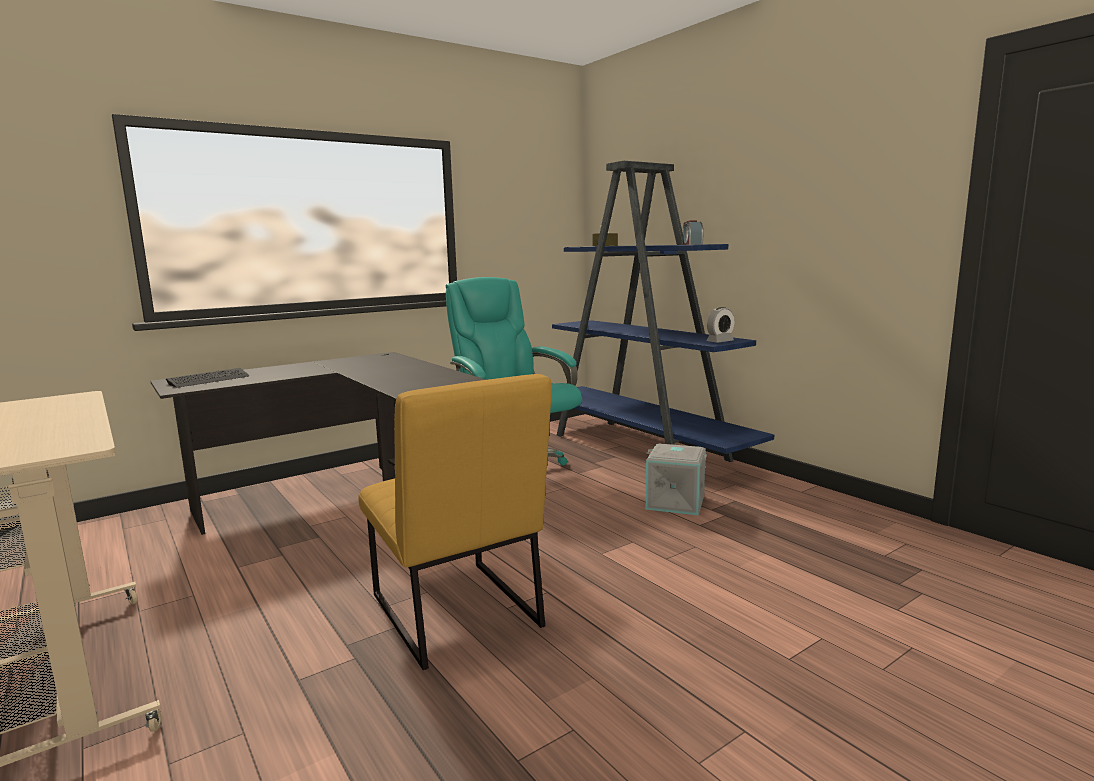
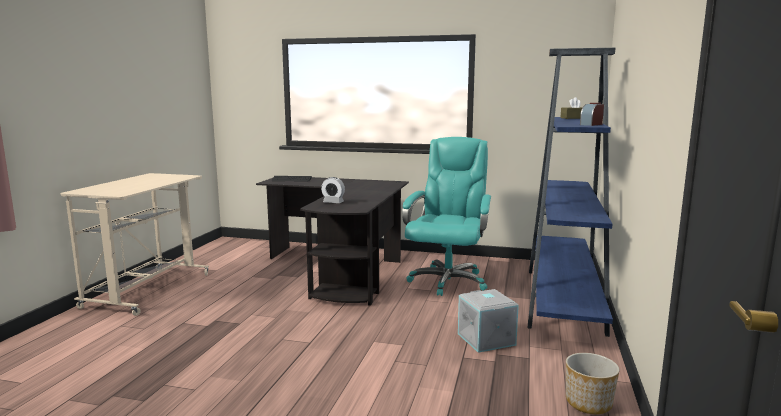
camera: 50 degrees right, 0 degrees up
(456, 613) = (264, 330): yellow chair -> none
(720, 341) = (574, 217): alarm clock -> alarm clock (333, 202)
(838, 510) = (589, 403): none -> planter

